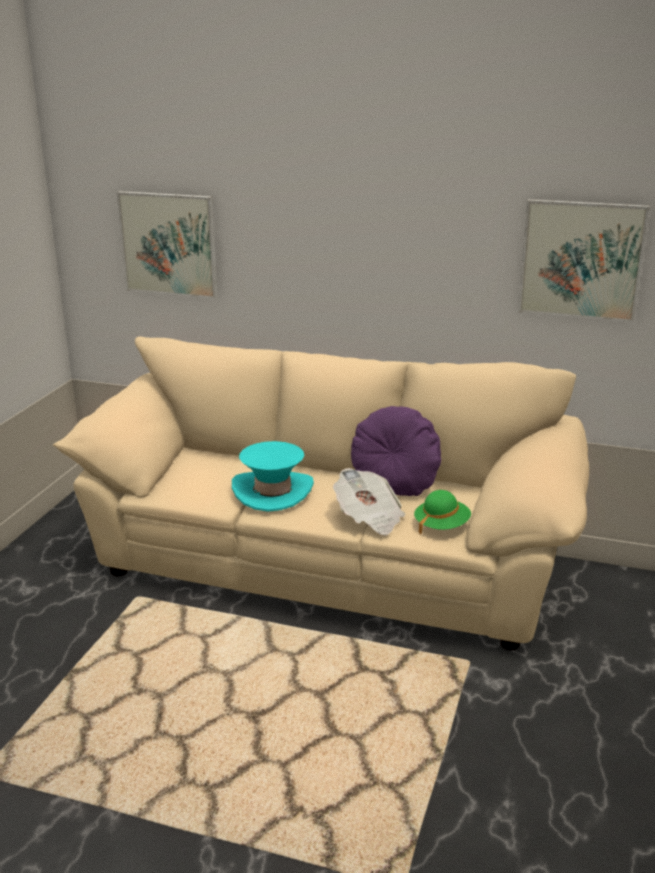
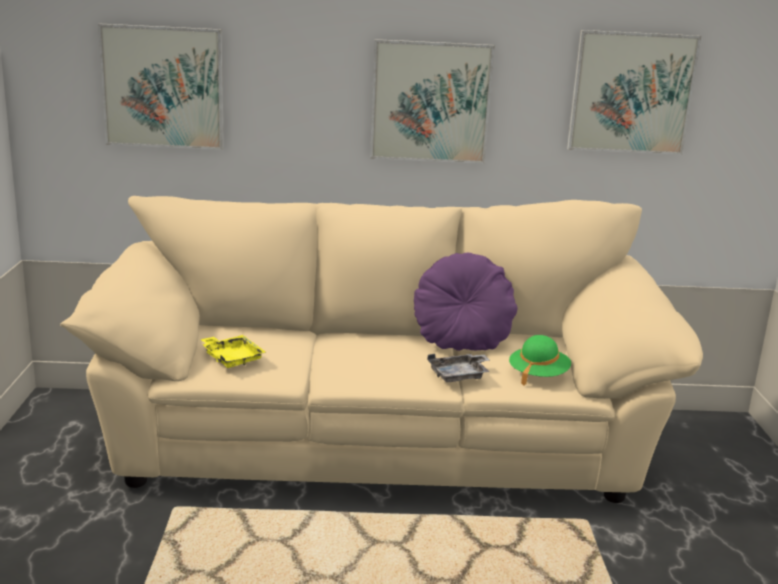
camera: 20 degrees left, 5 degrees down
(189, 482) = (232, 358): none -> yellow tray
(272, 491) = (335, 359): turquoise hat -> none
(369, 518) = (459, 375): newspaper -> grey tray
(390, 263) = (430, 102): none -> picture

